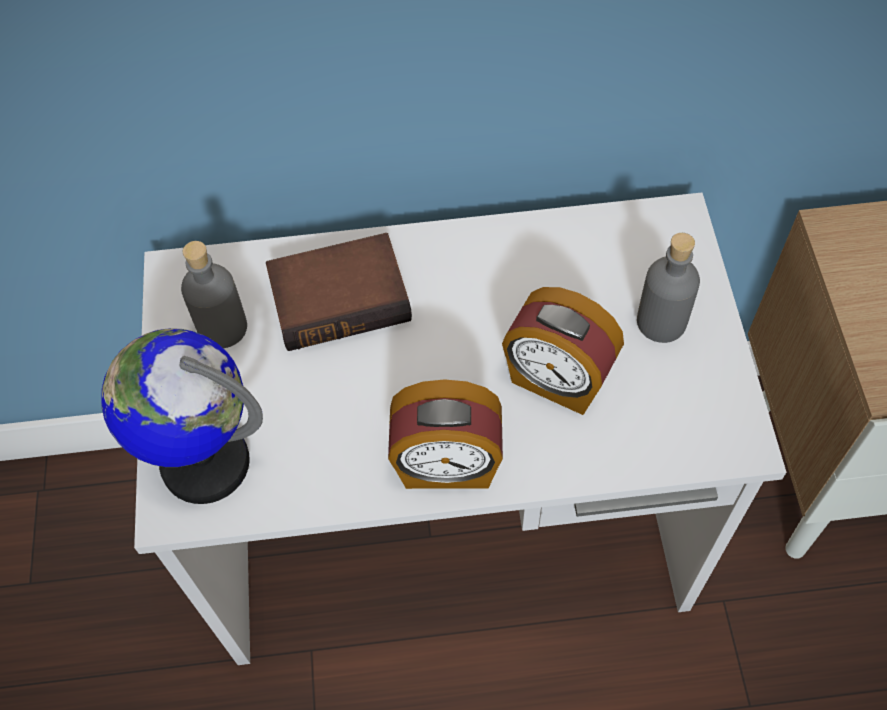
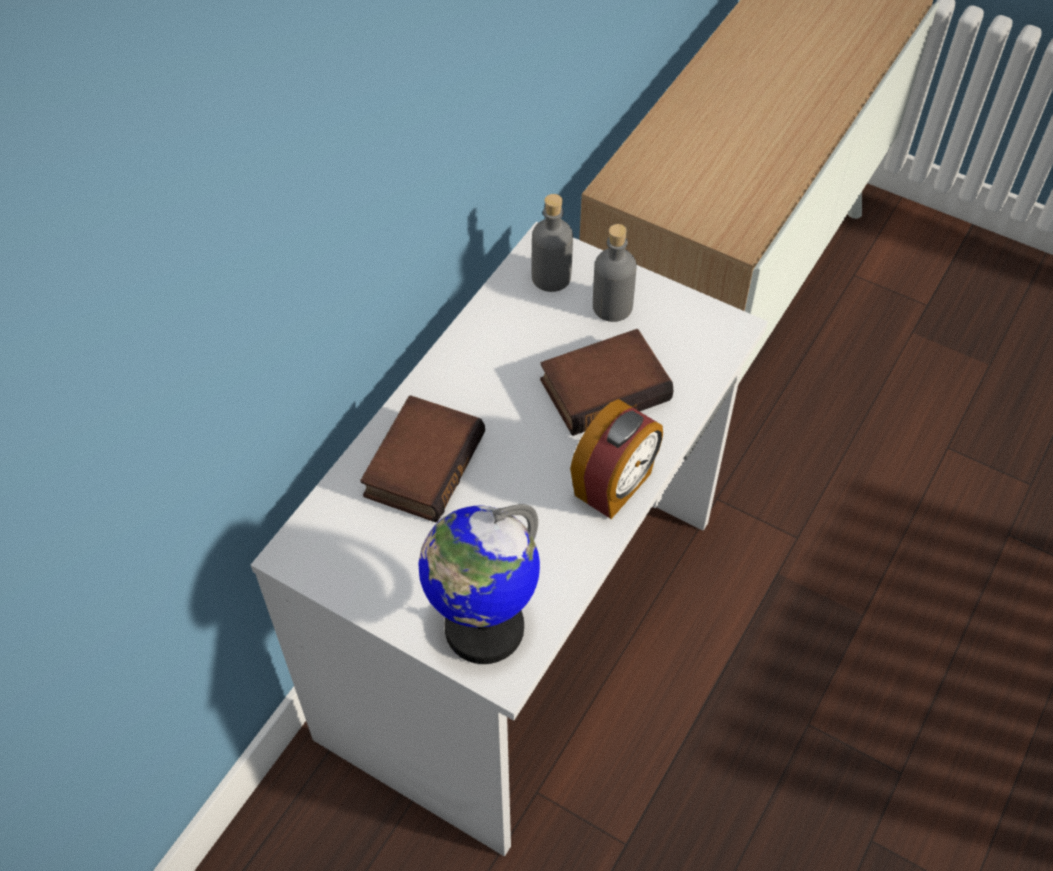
camera: 55 degrees left, 5 degrees down
(223, 328) = (376, 551): grey bottle -> grey bottle (551, 277)
(557, 380) = (605, 387): alarm clock -> book

